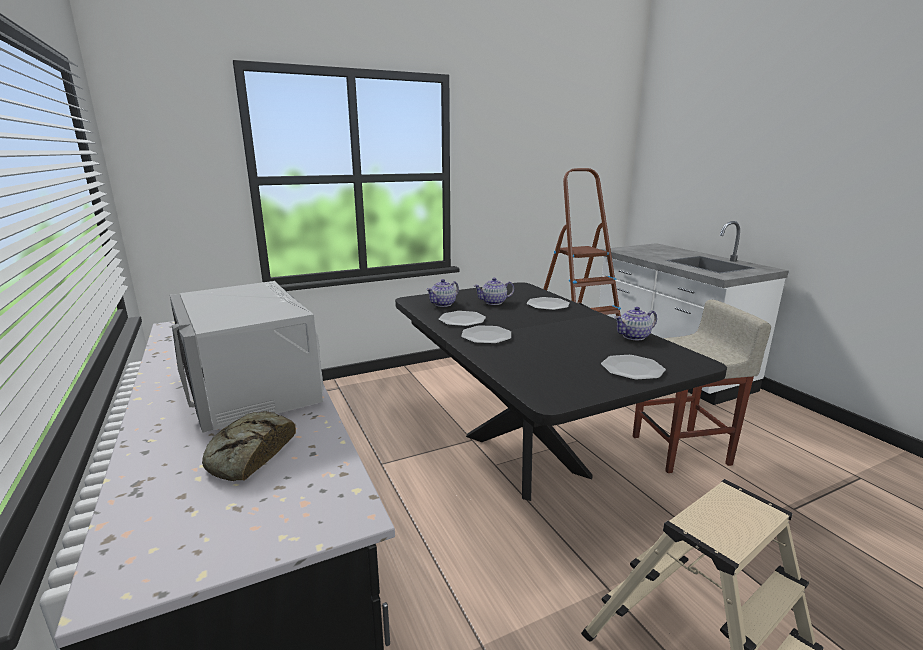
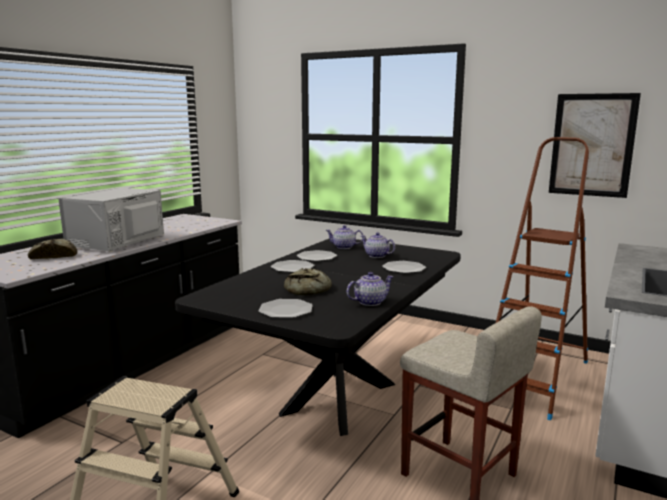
camera: 55 degrees right, 5 degrees down
(549, 175) = (592, 145): none -> picture
(573, 347) = (309, 289): none -> bread
(634, 336) = (369, 302): teapot -> teapot turned 120 degrees clockwise

